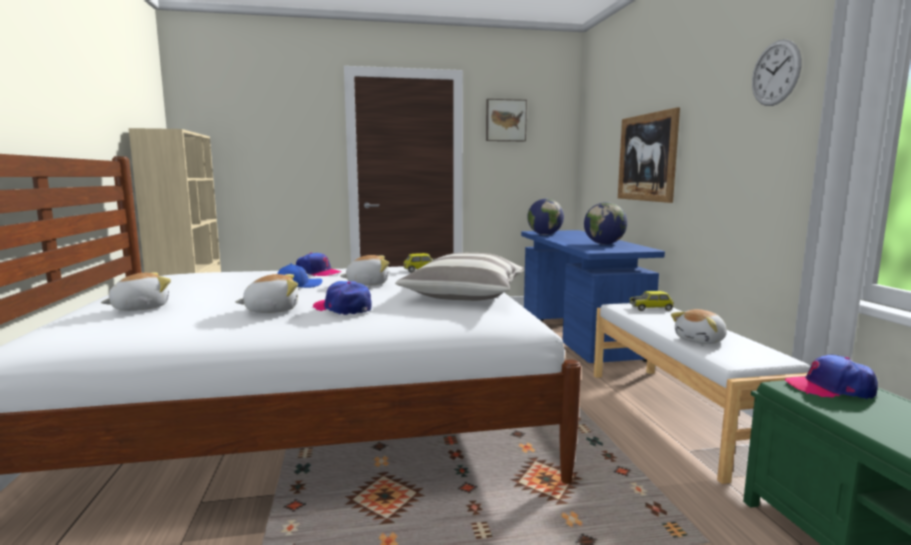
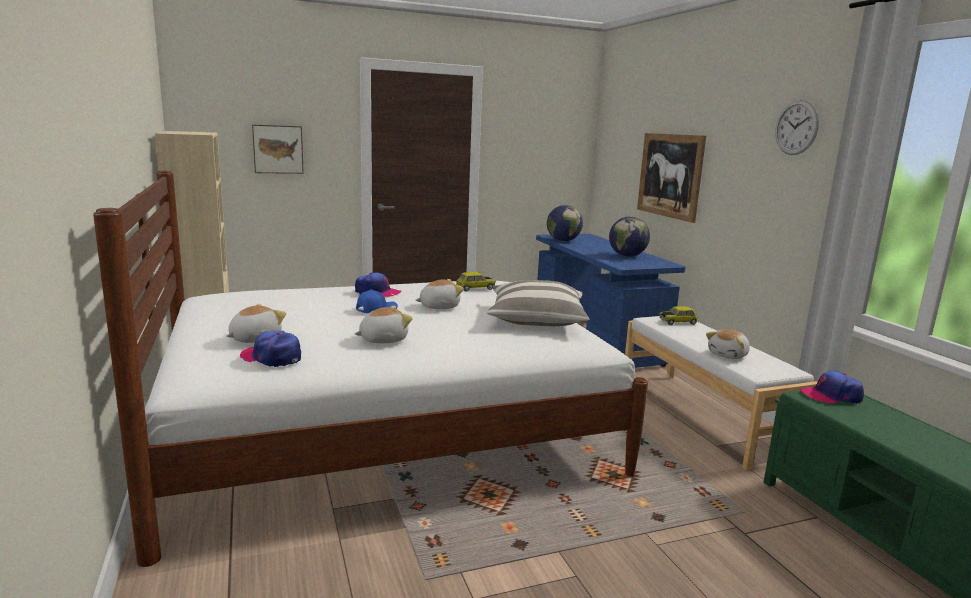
camera: 10 degrees left, 5 degrees up
(343, 308) = (445, 336): cap -> cap (272, 357)
(505, 120) = (523, 120): picture -> picture (278, 149)

